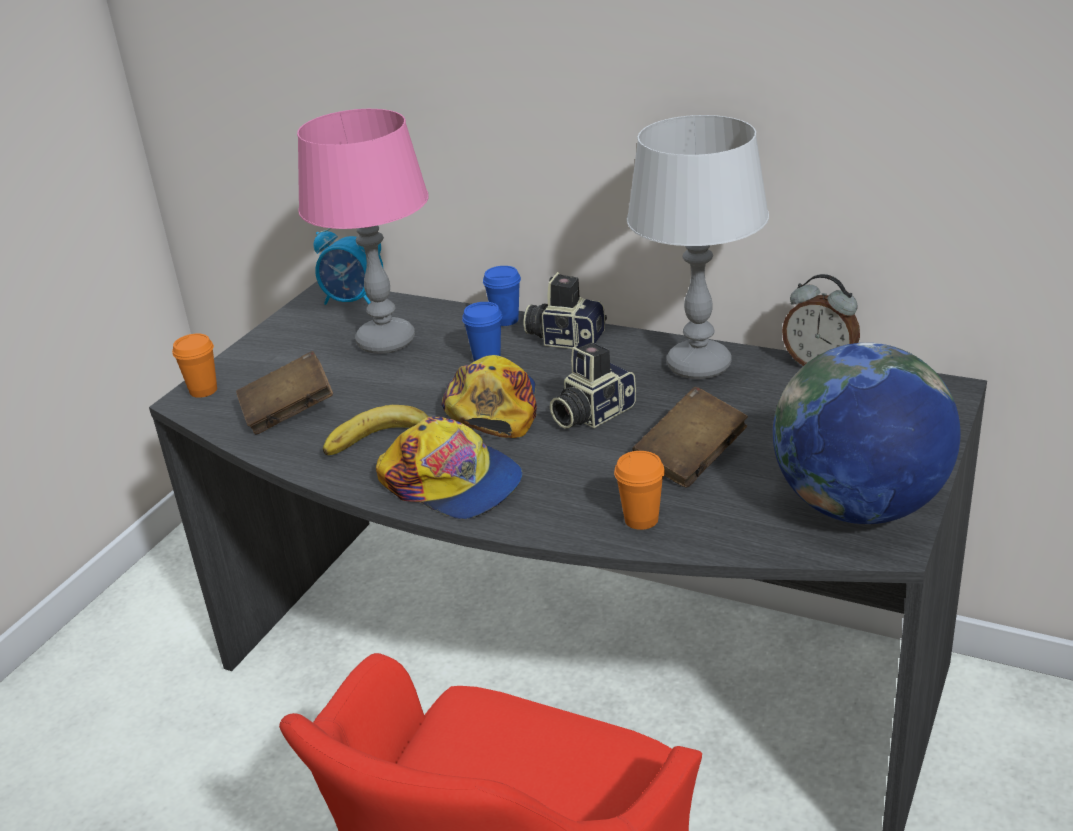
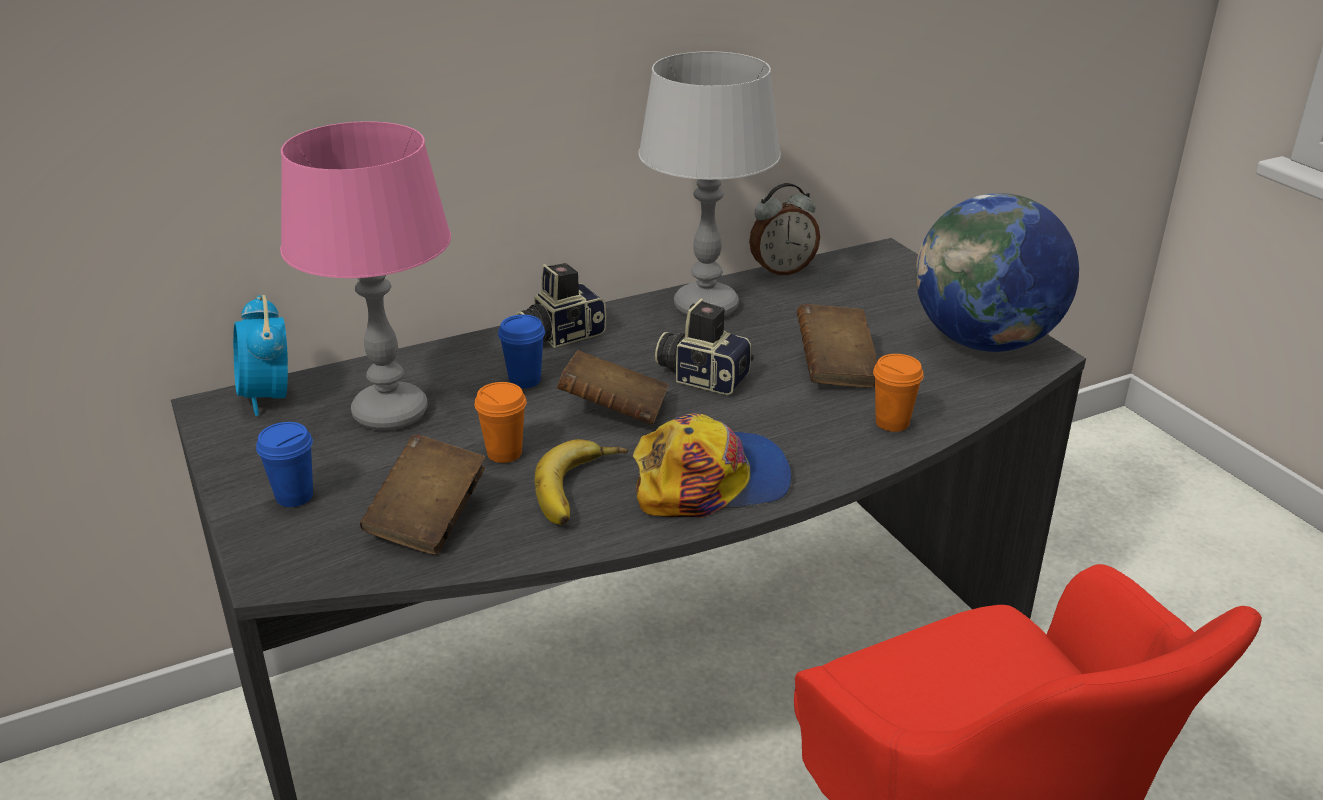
camera: 55 degrees left, 0 degrees up
(203, 390) = (273, 555): orange cup -> orange cup (504, 453)
(354, 301) = (268, 397): alarm clock -> alarm clock turned 105 degrees clockwise
(492, 406) = (614, 411): cap -> brown book
(505, 320) = (472, 345): blue cup -> blue cup (294, 496)
(591, 414) = (703, 376): camera -> camera turned 120 degrees clockwise

